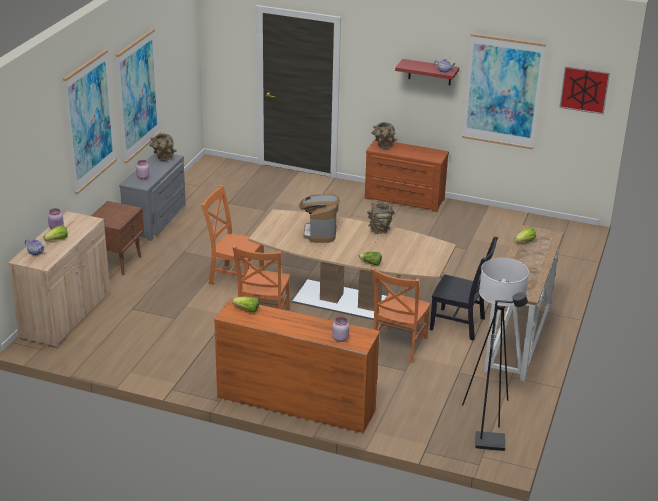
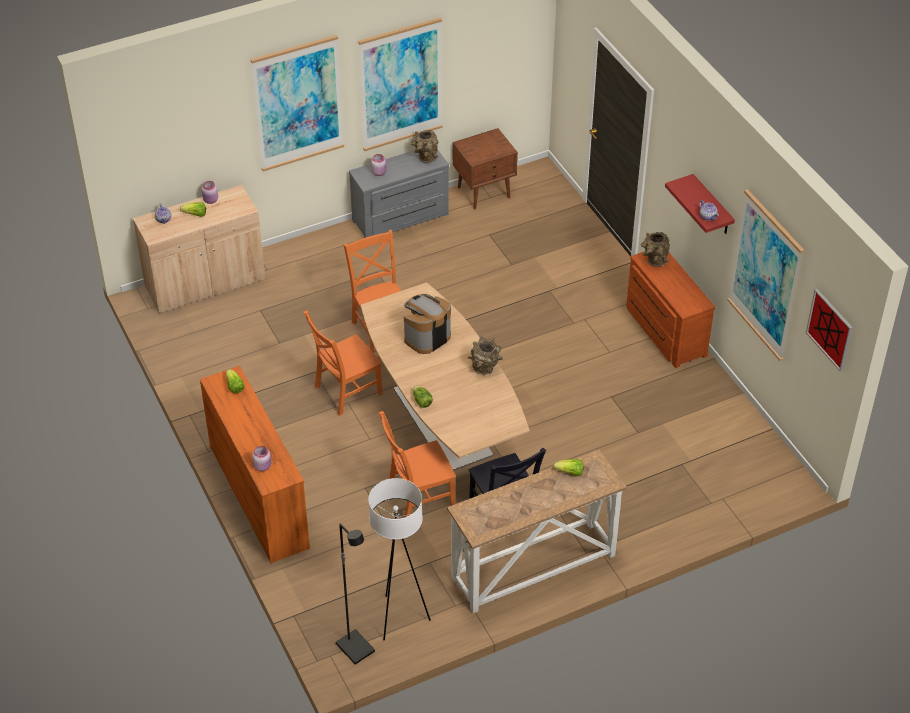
camera: 45 degrees right, 15 degrees up
(117, 262) = (310, 249): brown nightstand -> brown nightstand (484, 192)

